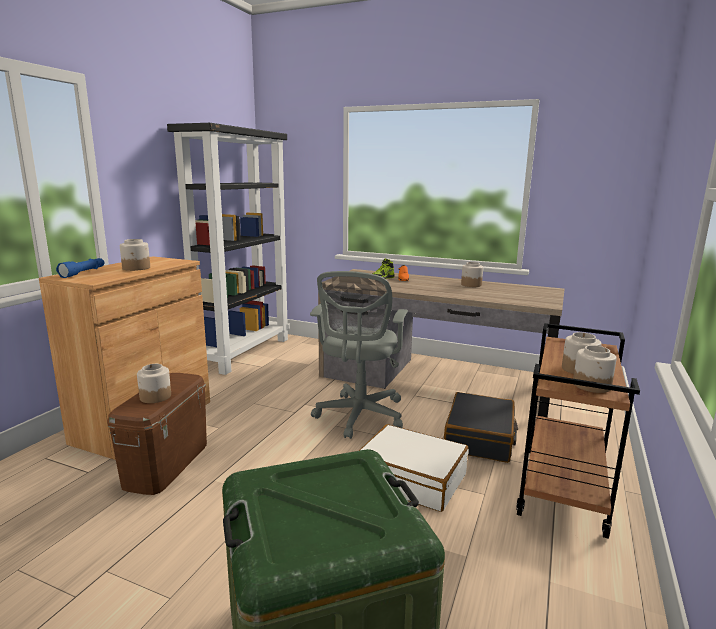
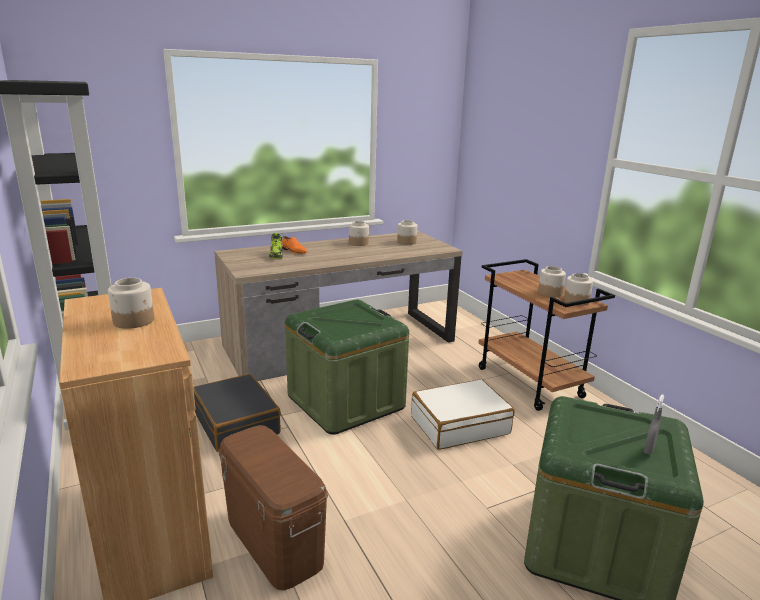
camera: 50 degrees left, 5 degrees up
(84, 273) = (96, 351): blue flashlight -> none
(155, 396) = (278, 466): jar -> jar (406, 242)
(320, 530) = (649, 449): none -> grey spray bottle
(359, 417) = (345, 402): grey office chair -> green storage box
(480, 438) = (444, 374): black suitcase -> black suitcase (237, 423)

